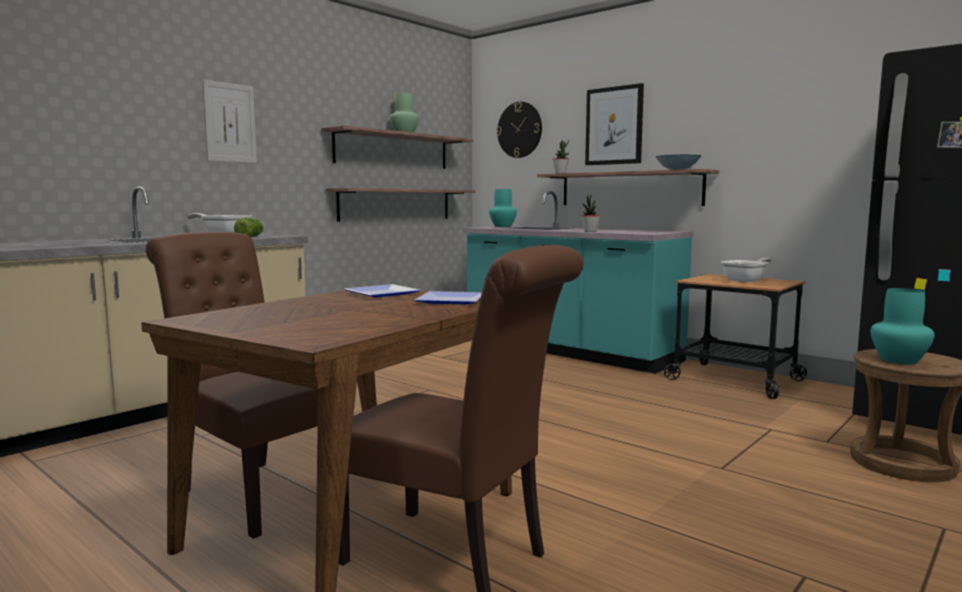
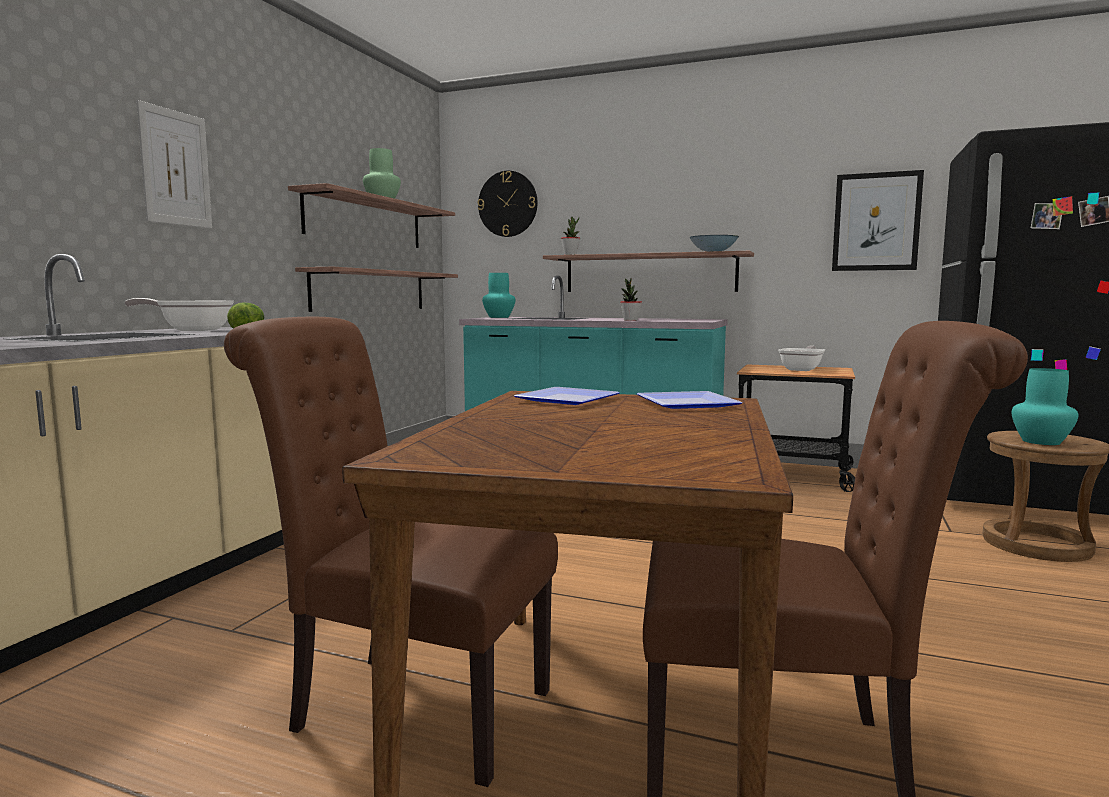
camera: 20 degrees left, 0 degrees up
(614, 126) = (630, 202): picture -> picture (876, 222)

